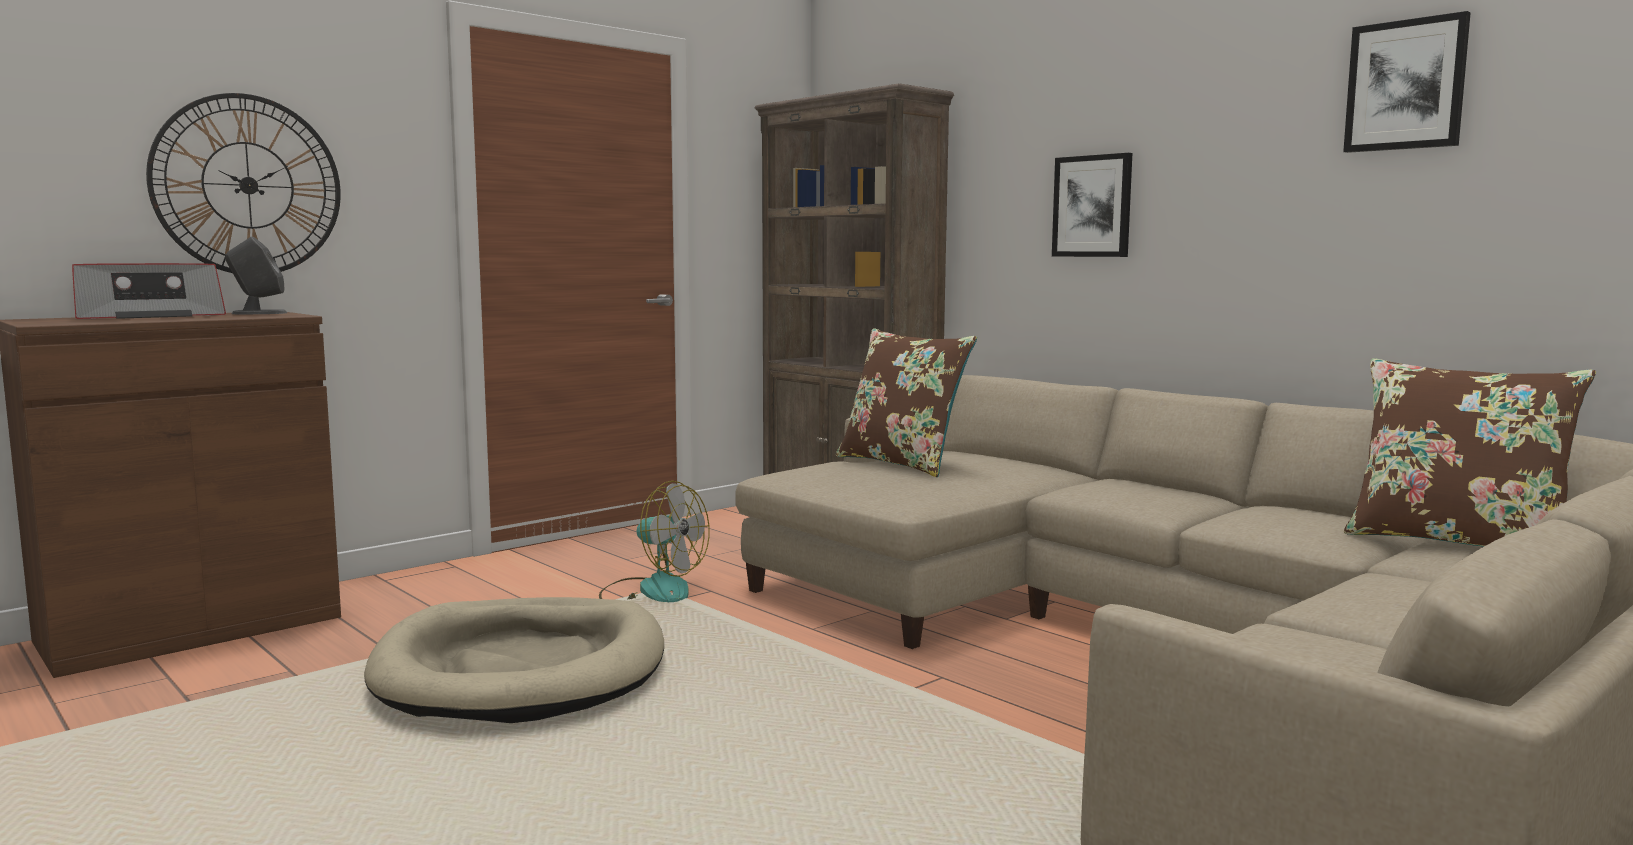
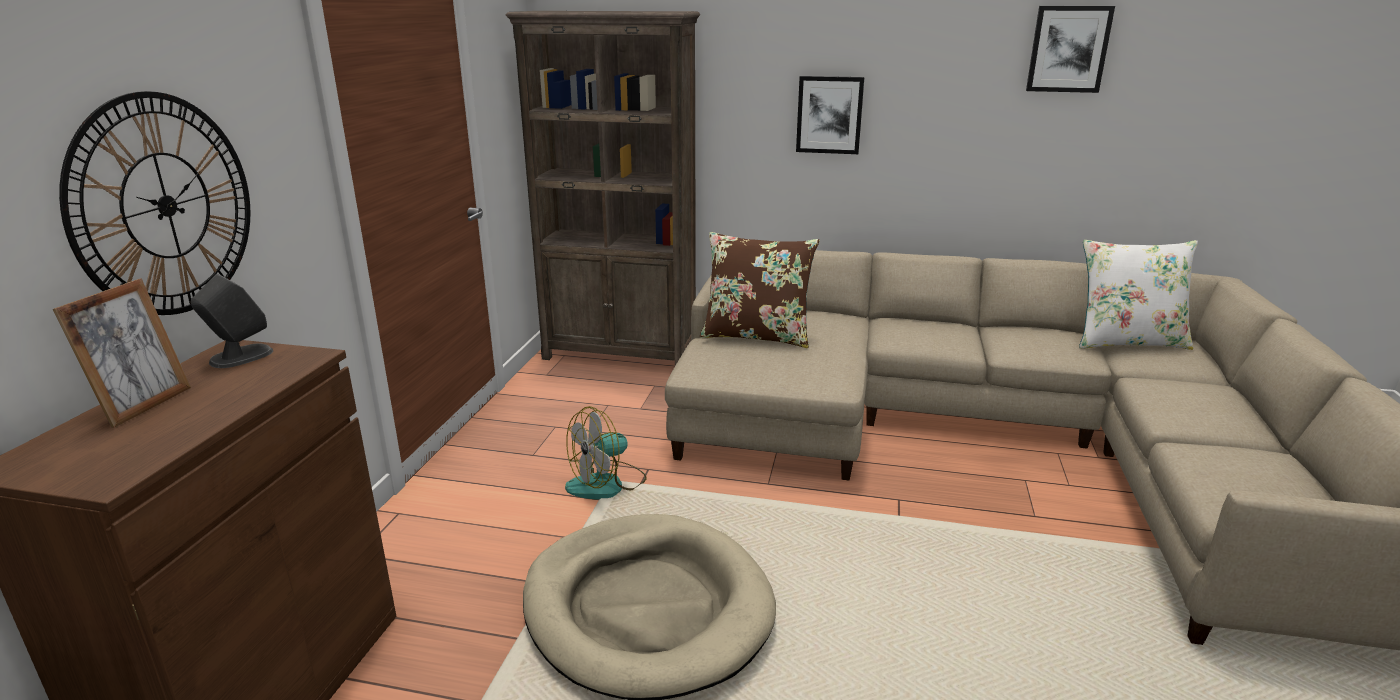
camera: 35 degrees left, 15 degrees up
(149, 316) = (144, 405): radio -> picture frame
(652, 590) = (607, 484): fan -> fan turned 150 degrees clockwise
(1456, 542) = (1127, 341): brown pillow -> white pillow

